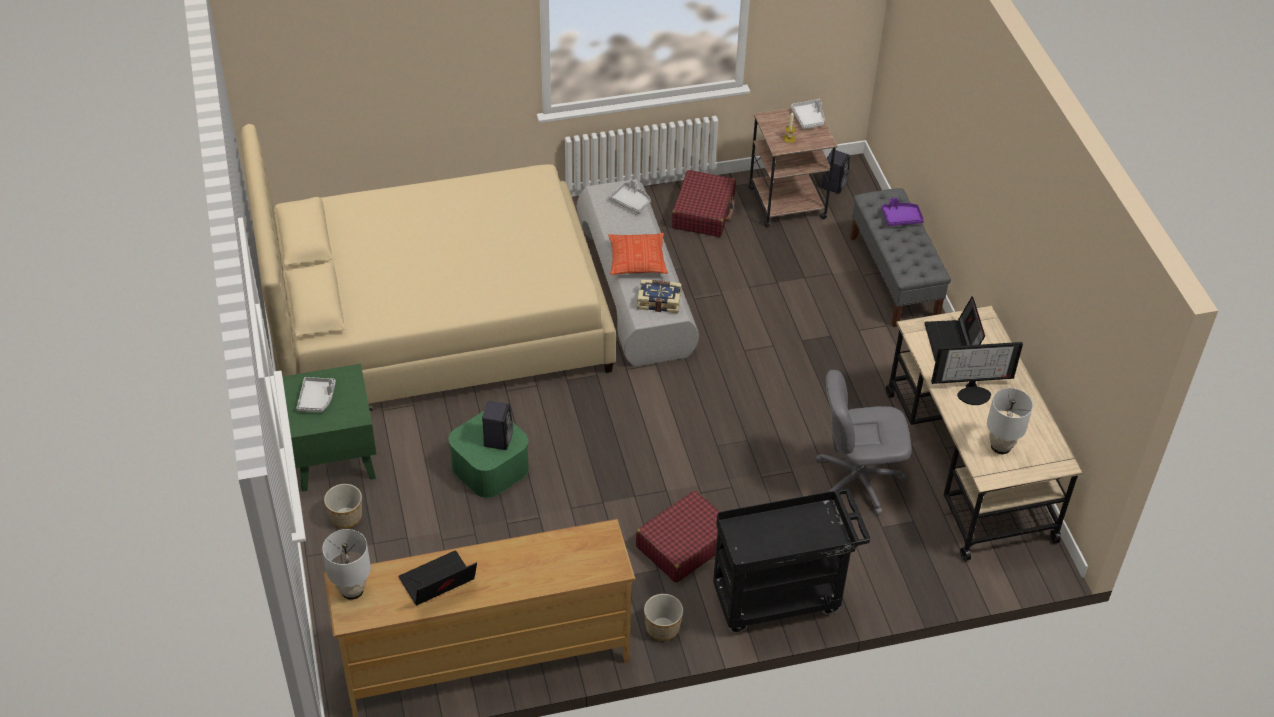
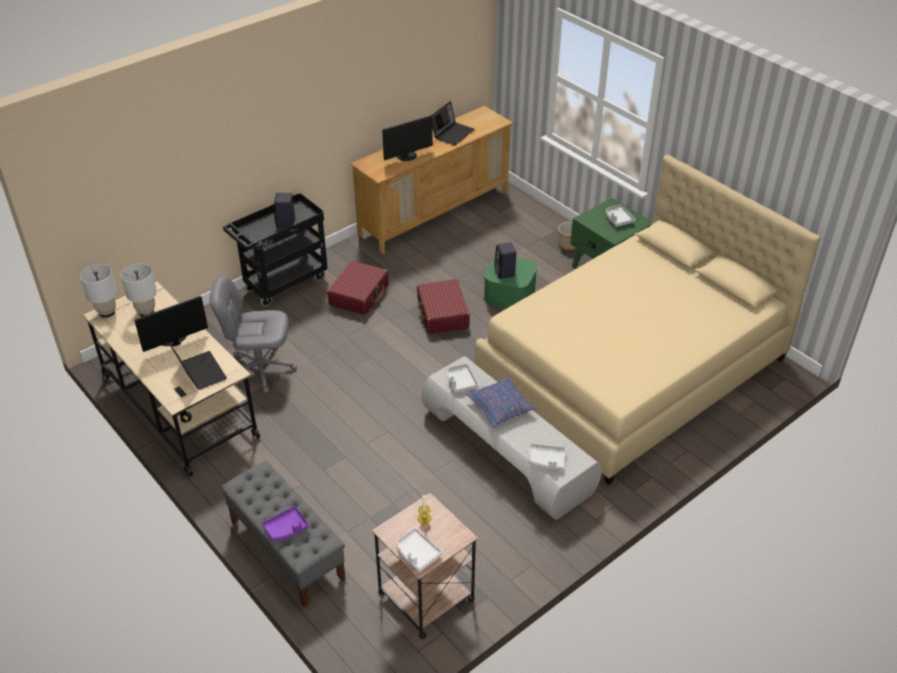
camera: 155 degrees right, 5 degrees down
(352, 590) = (492, 120): white table lamp -> white table lamp (107, 312)
(541, 558) = (407, 156): none -> monitor
(637, 261) = (501, 408): orange pillow -> blue pillow
(659, 301) = (461, 382): book -> grey tray
(663, 628) = (347, 254): planter -> none
(703, 212) = (499, 551): red suitcase -> red suitcase (442, 314)
(834, 184) = (389, 643): black speaker -> black speaker (286, 223)
(857, 480) = (260, 368): grey office chair -> grey office chair turned 150 degrees counterclockwise

